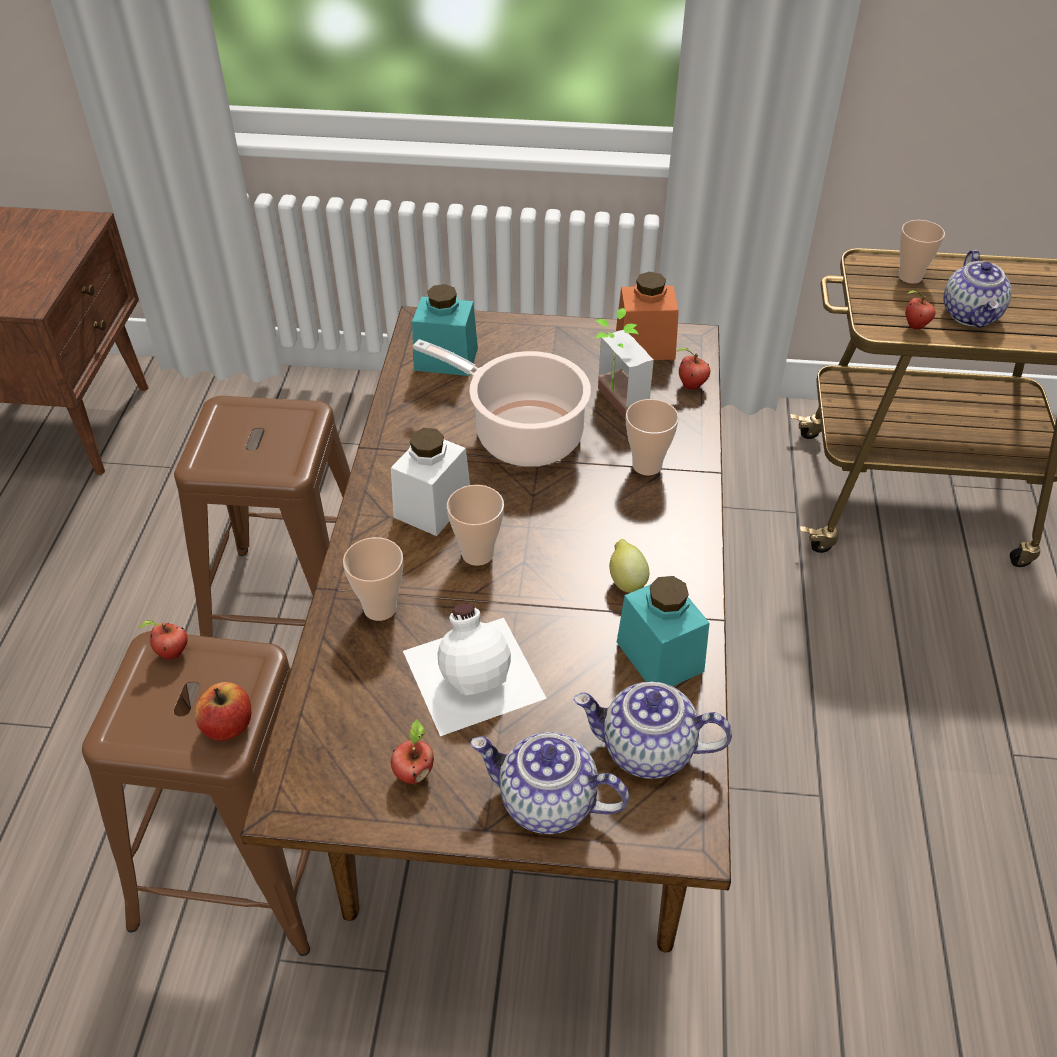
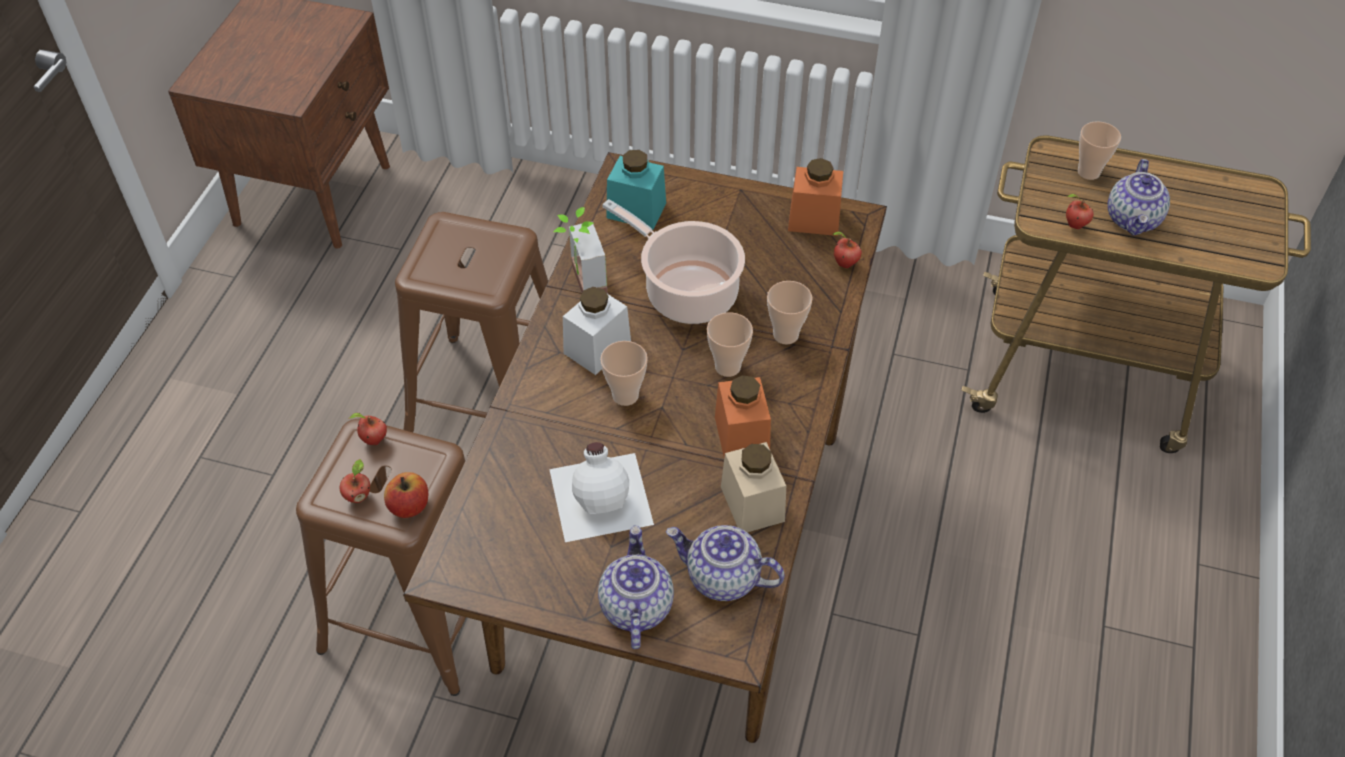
camera: 10 degrees right, 5 degrees up
(380, 608) = (538, 431): cup -> cup (727, 367)
(414, 772) = (539, 567): apple -> apple (358, 495)
(546, 803) = (635, 606): teapot -> teapot turned 60 degrees clockwise
(612, 403) = (771, 271): potted plant -> potted plant (579, 282)
(626, 581) = (741, 436): lemon -> orange jar
(659, 656) = (752, 504): turquoise jar -> beige jar

